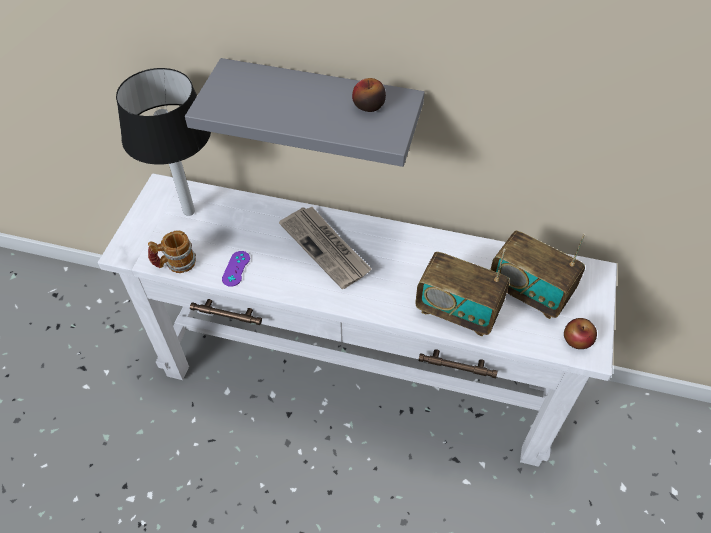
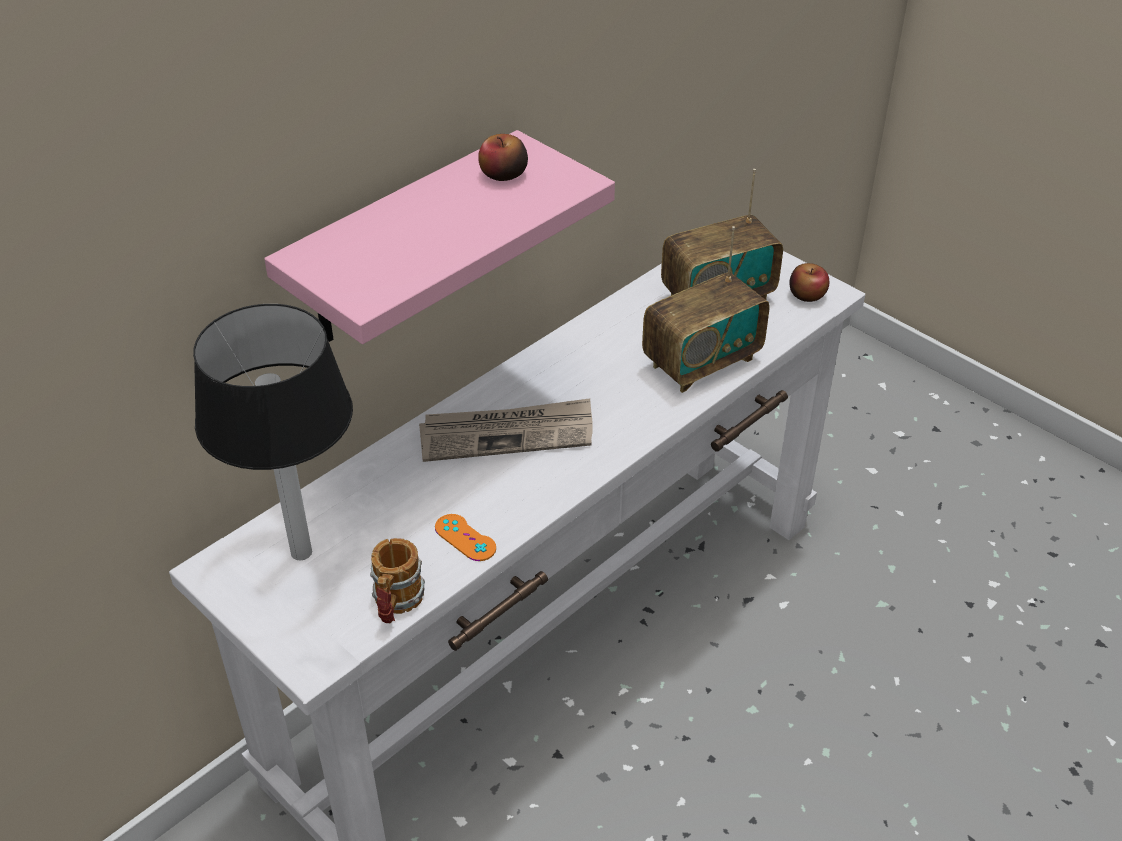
camera: 60 degrees left, 10 degrees down
(236, 268) = (465, 538): purple game controller -> orange game controller
(321, 107) = (403, 243): grey shelf -> pink shelf

